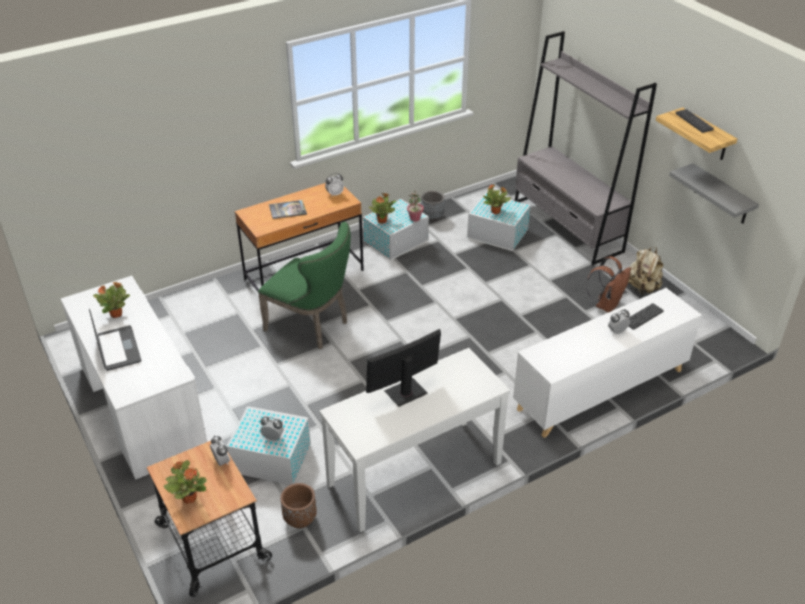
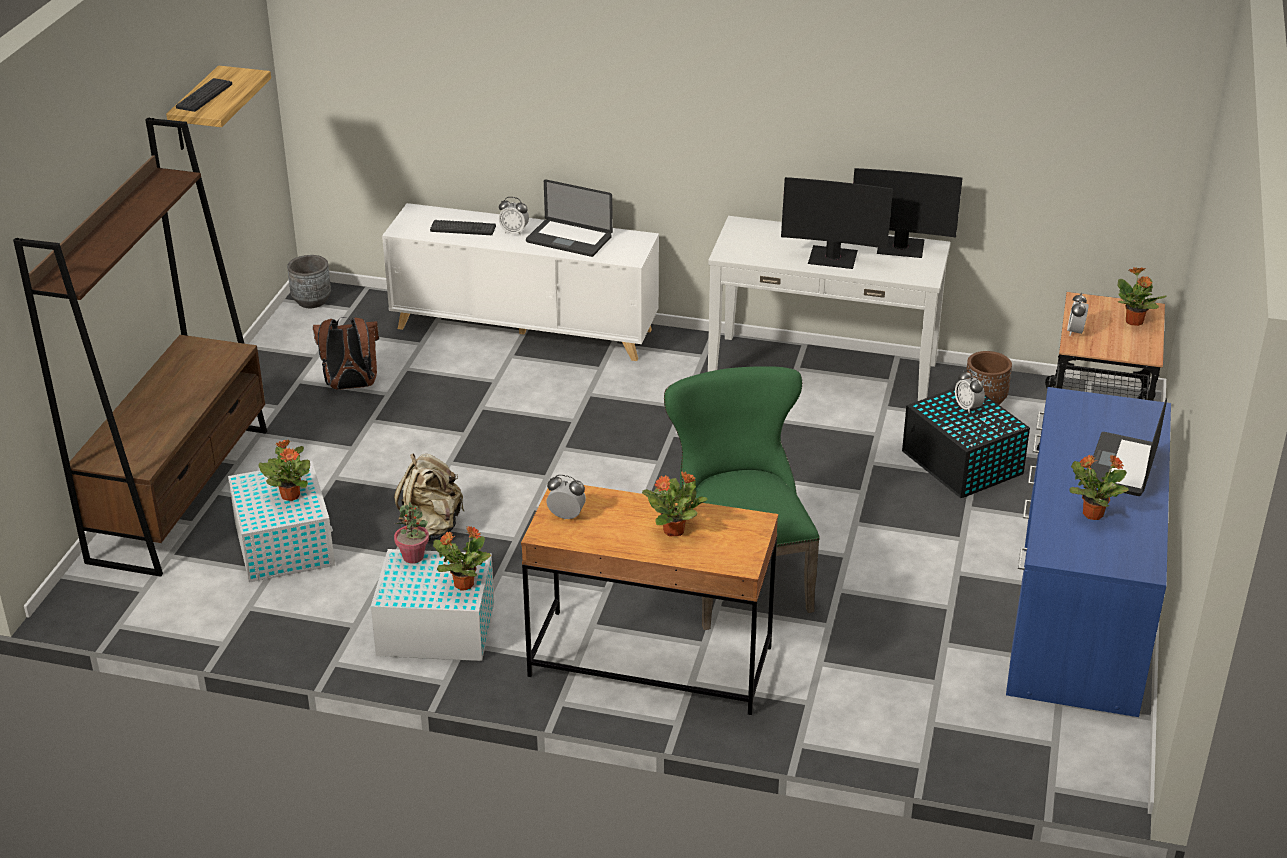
camera: 135 degrees left, 5 degrees down
(142, 405) = (1078, 607): white desk -> blue desk
(270, 457) = (962, 464): white storage box -> black storage box
(287, 210) = (674, 530): book -> potted plant
(378, 430) = (900, 248): none -> monitor
(432, 217) = (316, 633): grey planter -> grey planter (312, 301)
(567, 226) = (181, 493): grey bookcase -> brown bookcase
(583, 345) = (569, 240): none -> laptop
(642, 288) = (277, 376): beige backpack -> beige backpack (430, 529)
(721, 195) = (230, 158): grey shelf -> none

